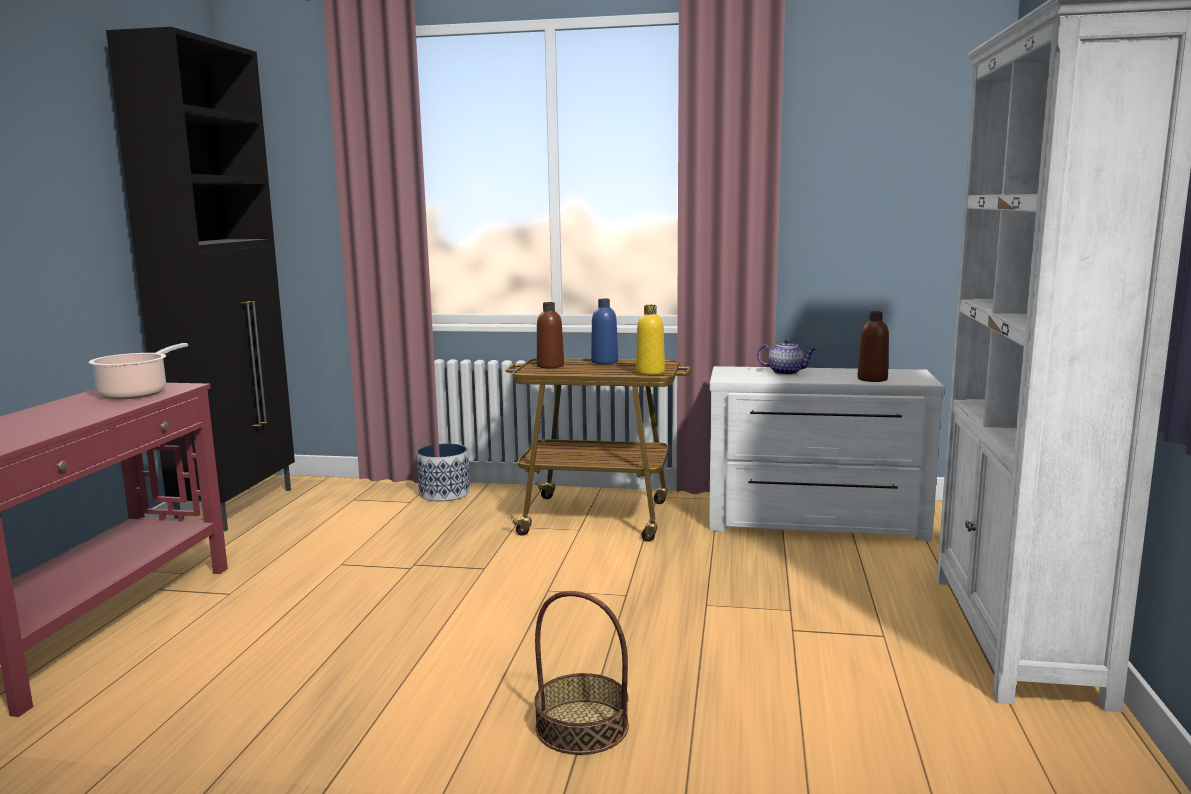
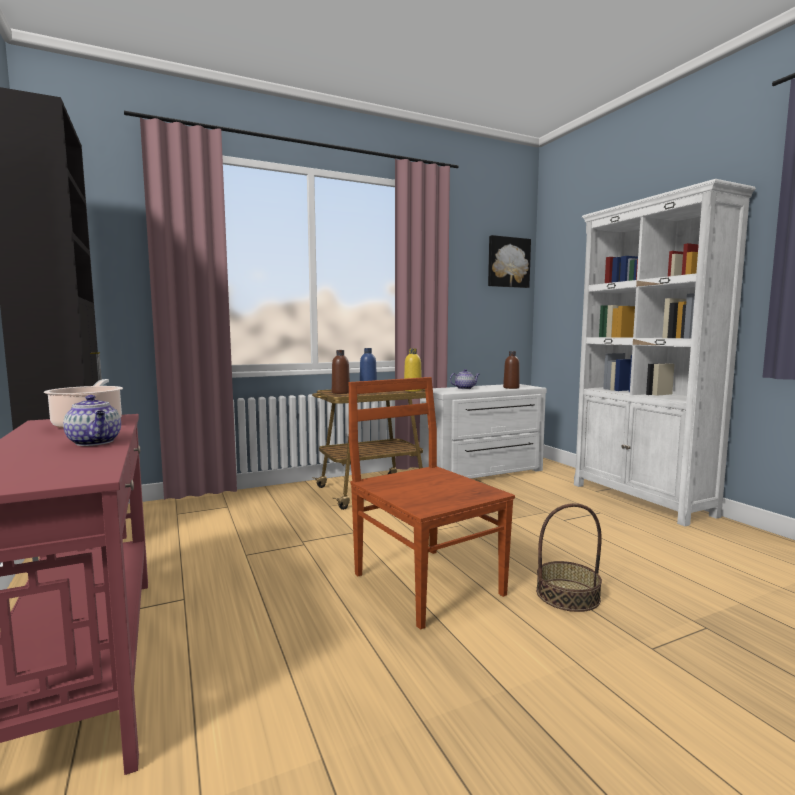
camera: 35 degrees left, 5 degrees down
(76, 418) = (95, 442): none -> teapot
(445, 494) = (245, 497): planter -> none
(452, 652) = (425, 582): none -> brown chair
(935, 132) = (508, 262): none -> picture

